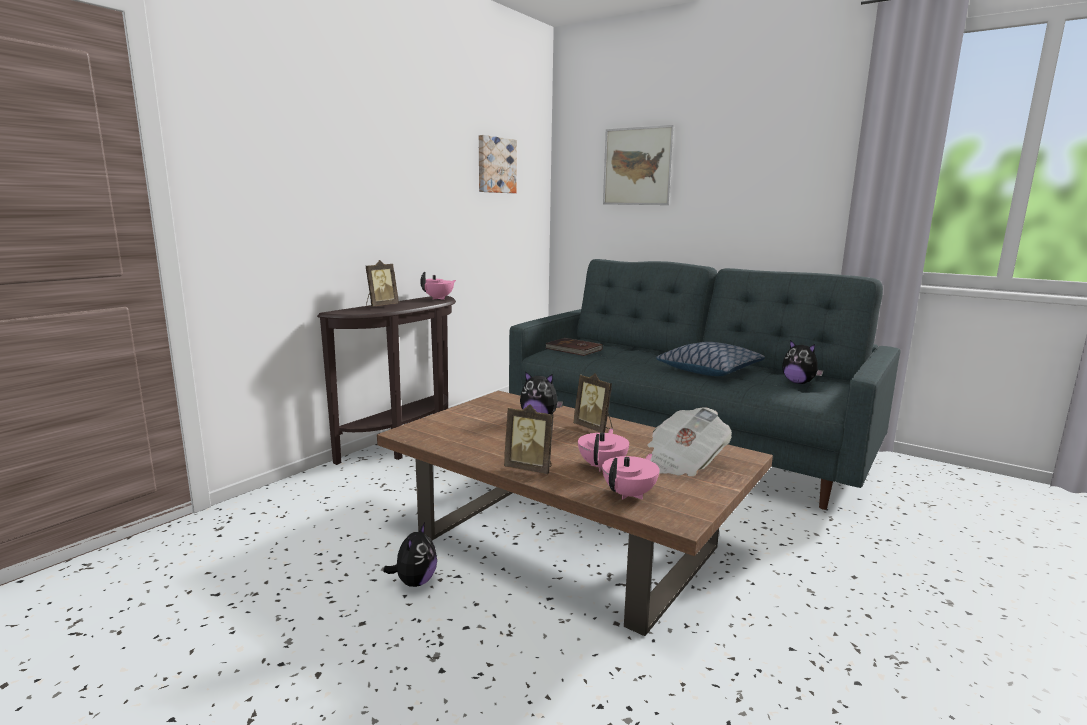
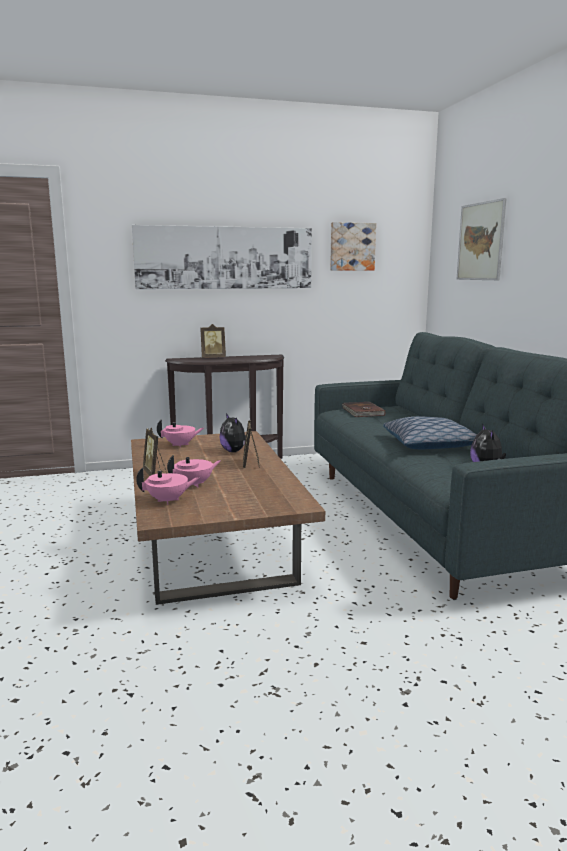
camera: 40 degrees right, 0 degrees up
(379, 170) = (225, 258): none -> picture
(415, 582) = (103, 534): plush toy -> none
(439, 298) = (267, 356): pink teapot -> pink teapot (180, 445)
(682, 463) = (246, 496): newspaper -> none

